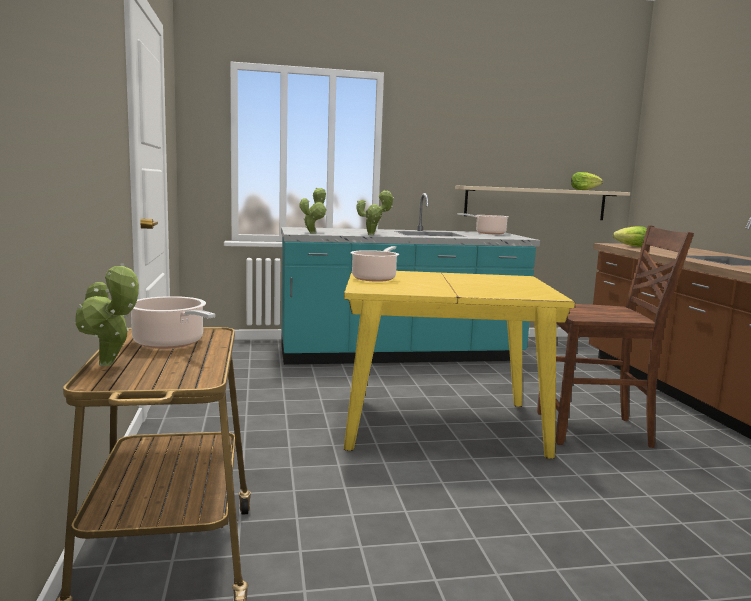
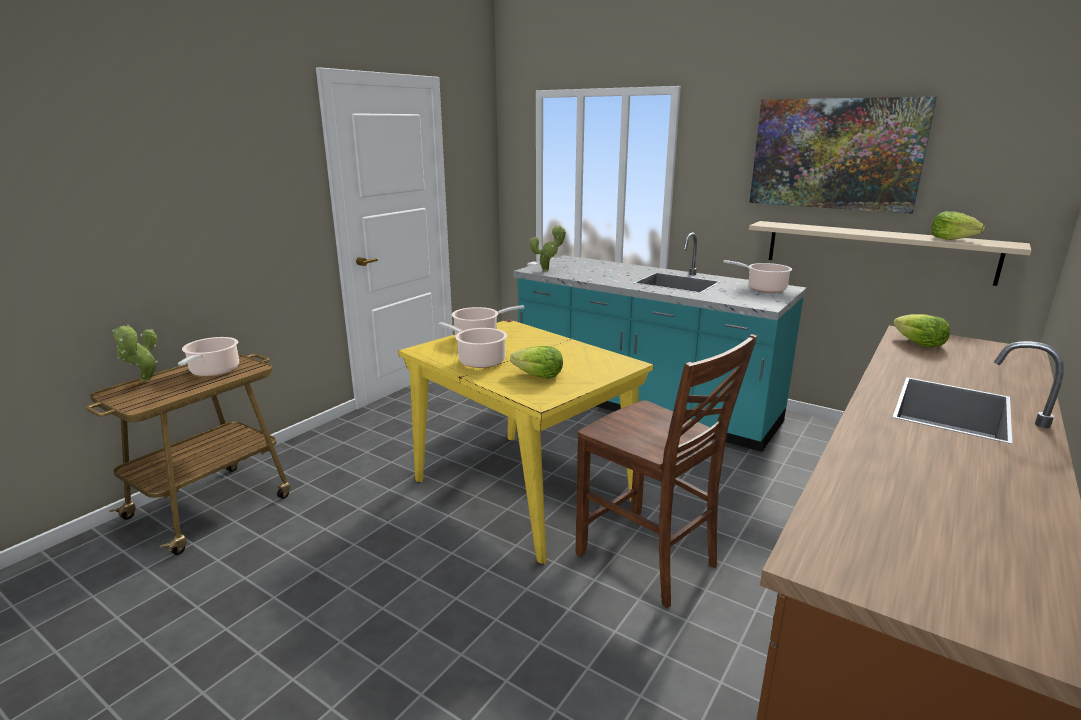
camera: 45 degrees right, 10 degrees up
(373, 234) = (597, 279): potted plant -> none
(433, 288) = (479, 361): none -> cooking pot
(501, 288) = (538, 376): none -> lettuce
(505, 134) = (835, 154): none -> picture

